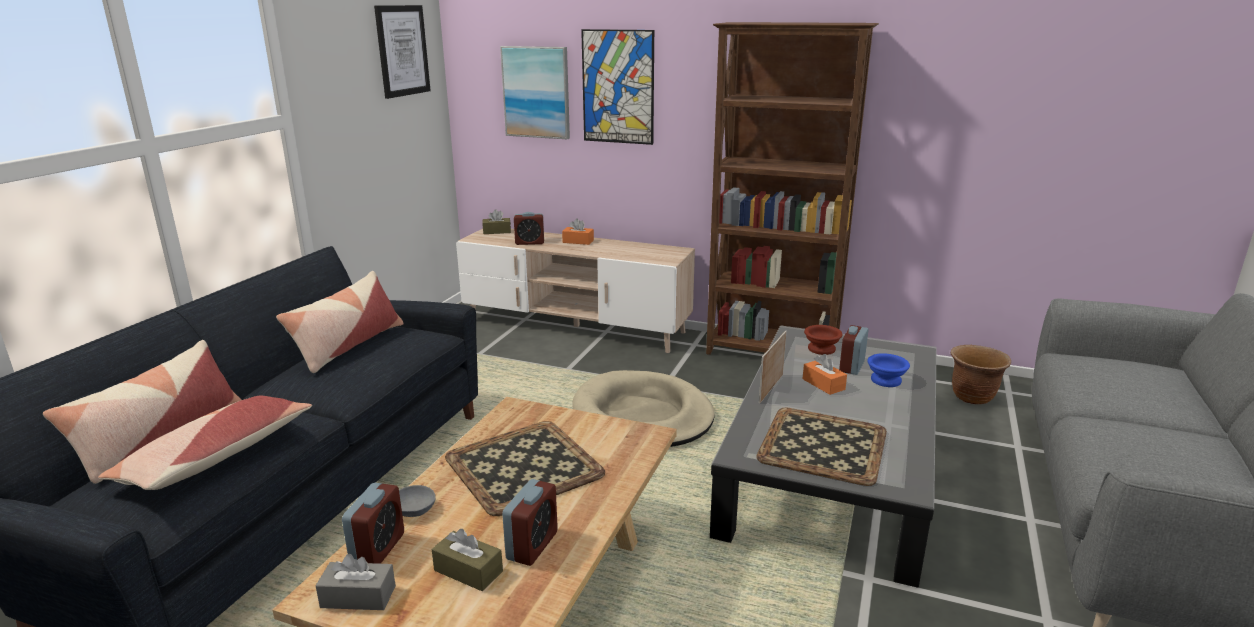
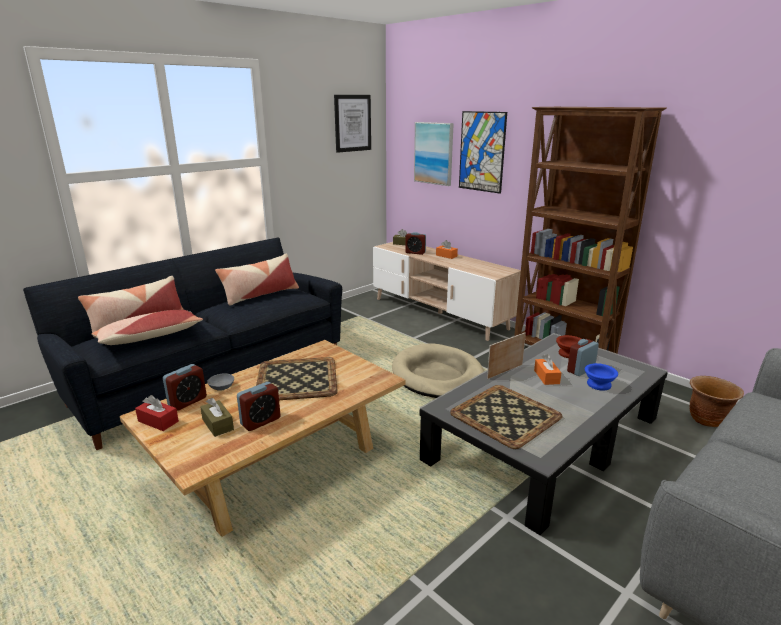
camera: 25 degrees right, 0 degrees up
(358, 597) = (158, 421): grey tissue box -> red tissue box

